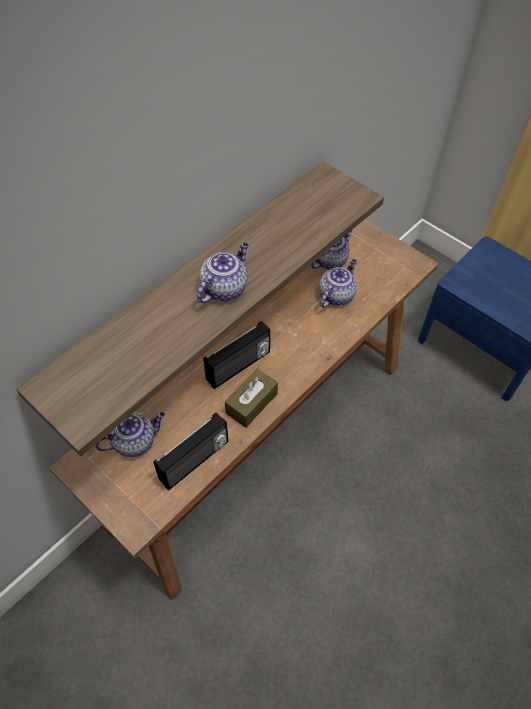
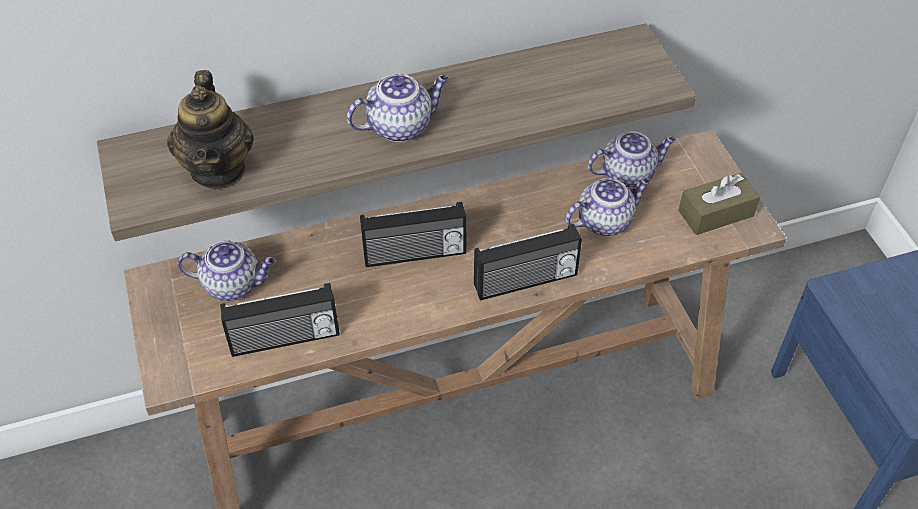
camera: 30 degrees right, 5 degrees down
(123, 370) = (219, 169): none -> teapot
(251, 403) = (399, 304): brown tissue box -> brown tissue box (716, 213)
(317, 353) = (526, 282): none -> radio

